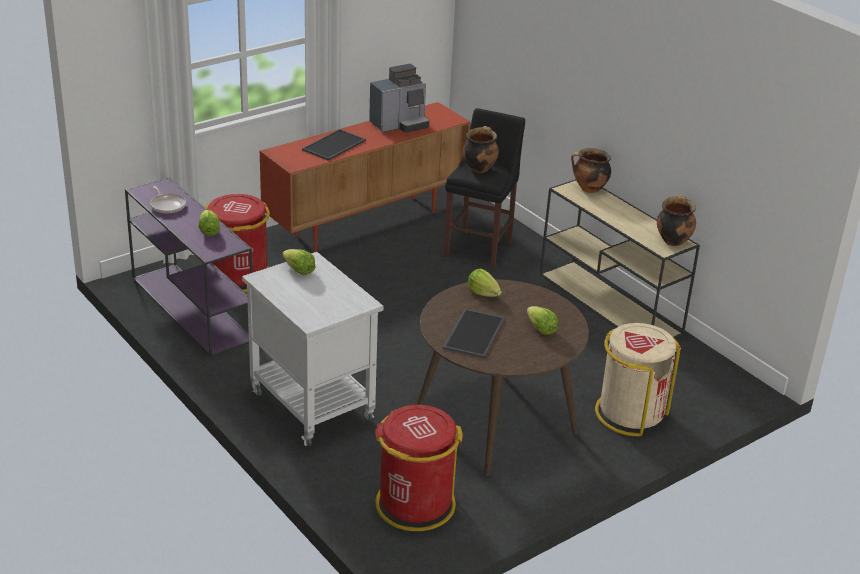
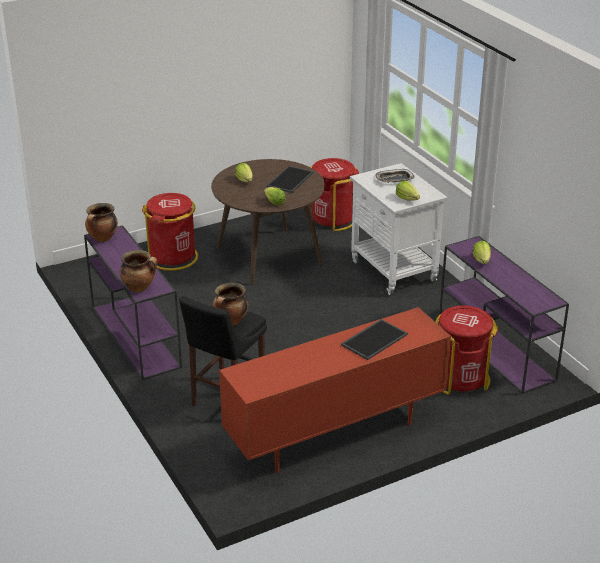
camera: 170 degrees left, 0 degrees up
(167, 205) = (523, 284): frying pan -> none
(316, 302) = (394, 179): none -> tray
(400, 124) = (299, 367): coffee machine -> none
(610, 304) = (134, 336): beige console table -> purple console table
(630, 413) = (173, 258): beige trash can -> red trash can

